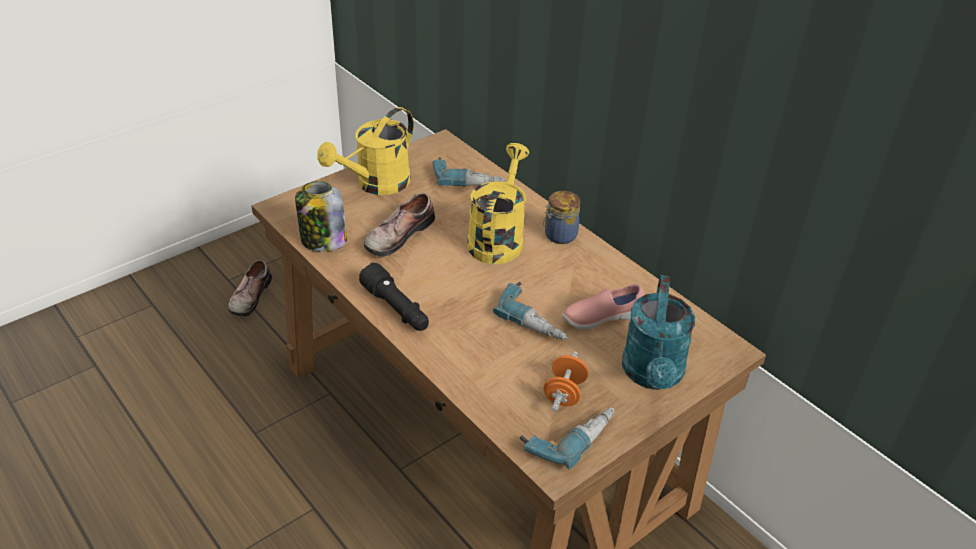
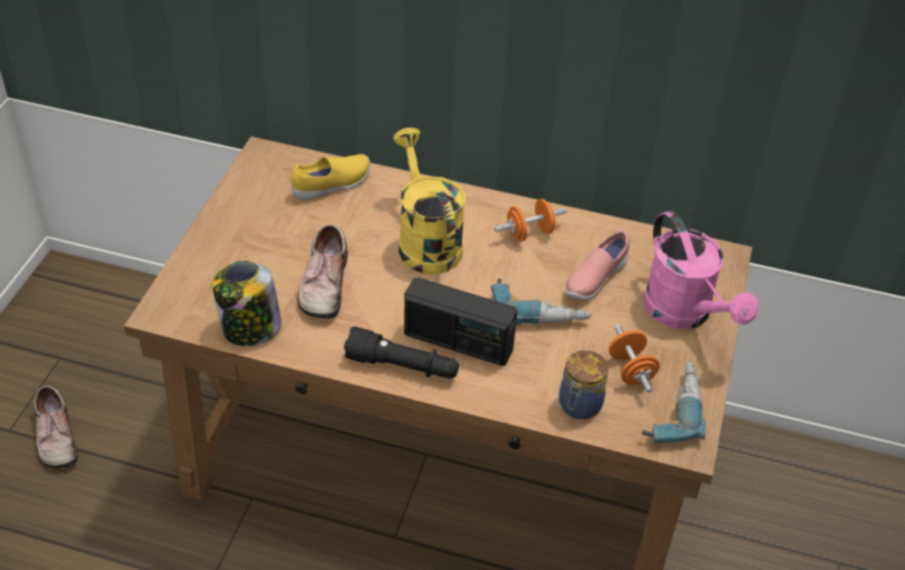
camera: 35 degrees left, 5 degrees up
(376, 185) = (242, 236): yellow watering can -> none
(451, 312) = (458, 342): none -> radio
(468, 178) = (332, 186): power drill -> yellow shoe
(559, 236) = (480, 210): jar -> jar (579, 406)
(581, 265) = (529, 233): none -> orange dumbbell
(653, 375) = (685, 313): turquoise watering can -> pink watering can

